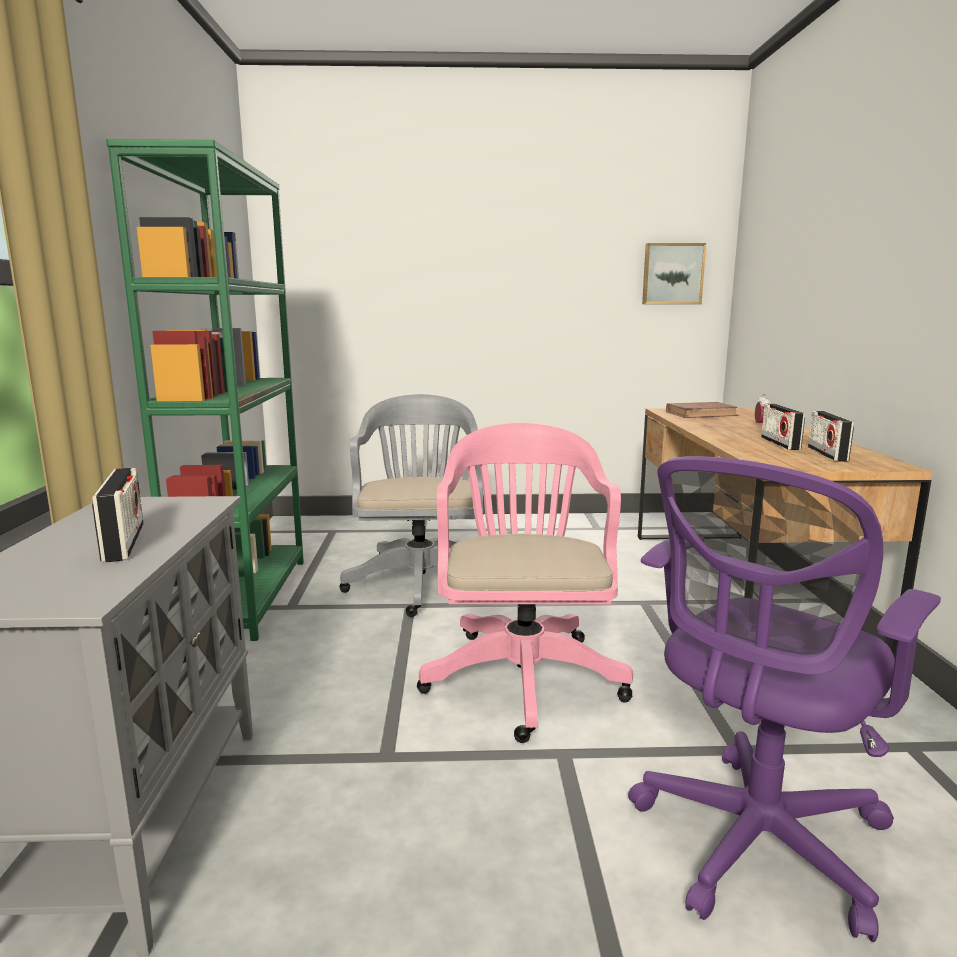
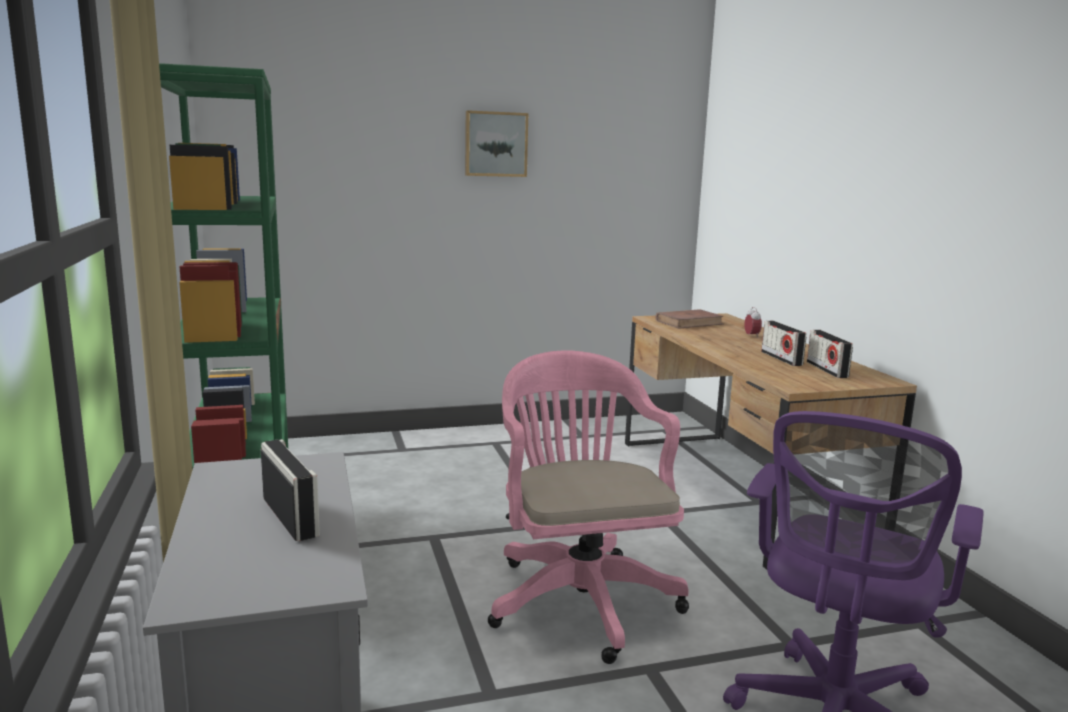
camera: 15 degrees left, 0 degrees up
(420, 580) = (430, 507): grey office chair -> none
(672, 274) = (646, 178): picture -> picture (495, 144)

